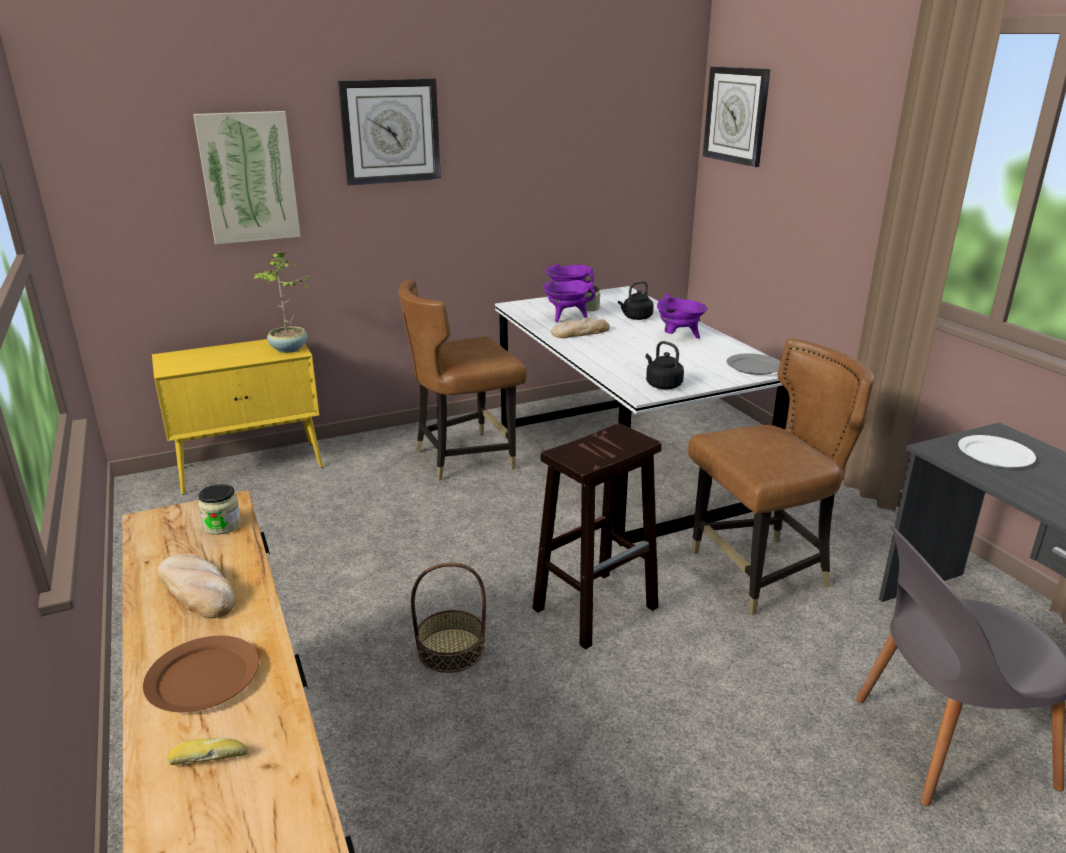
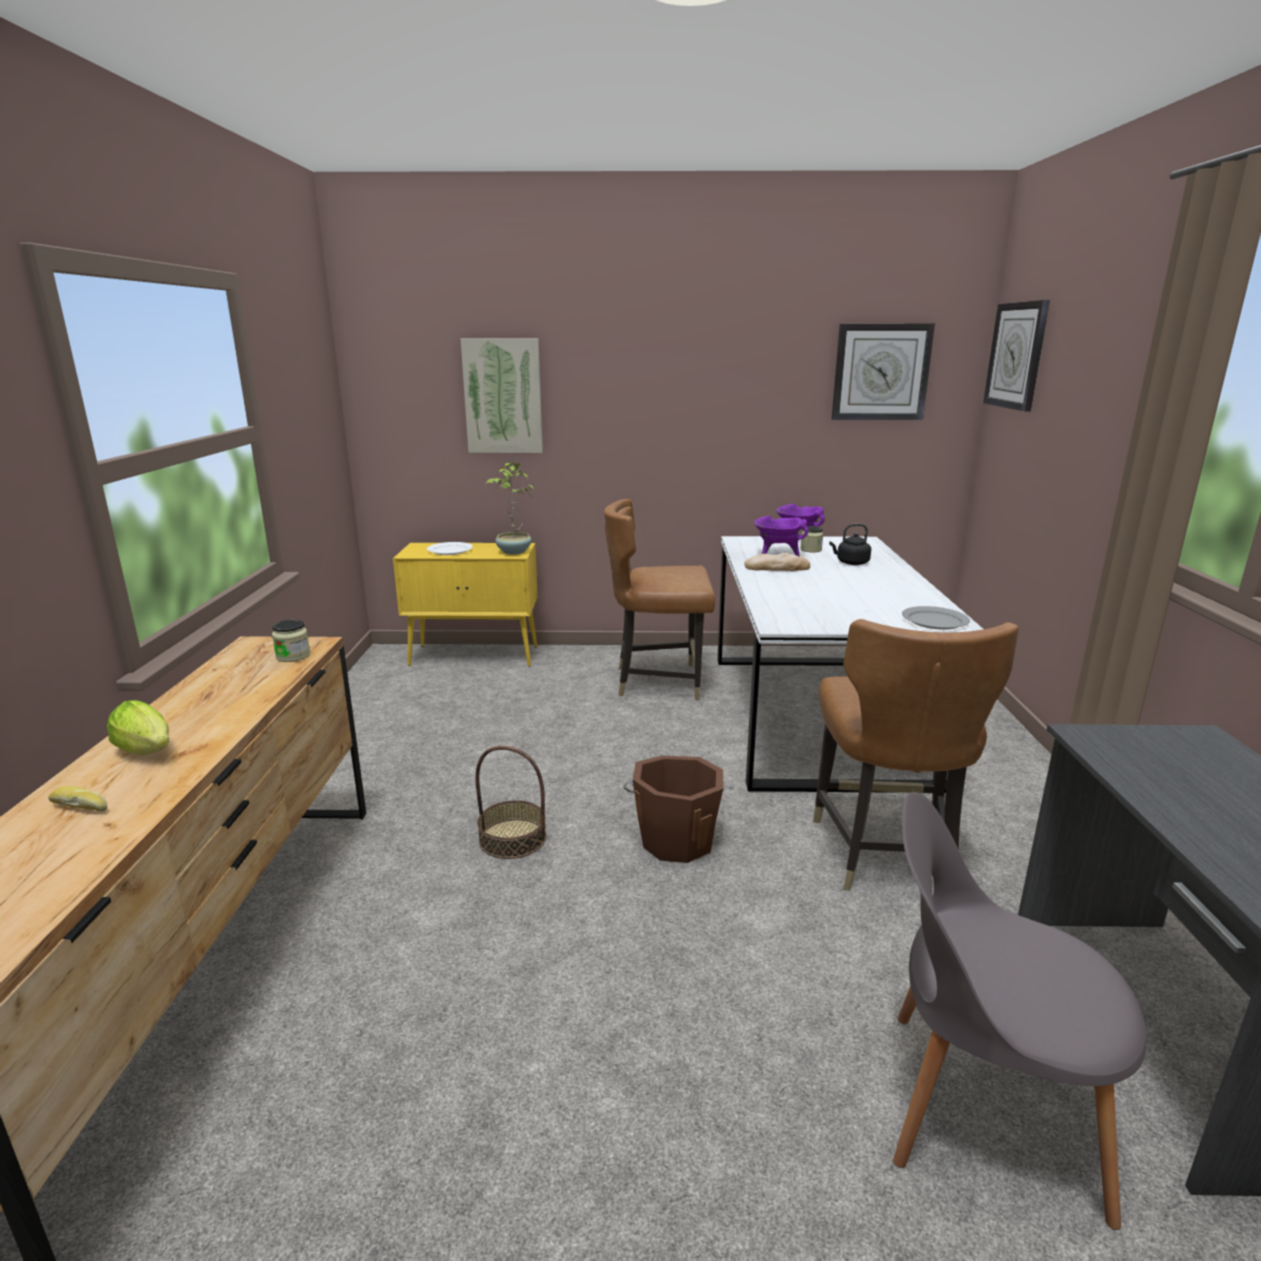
camera: 25 degrees right, 5 degrees down
(198, 590) = (221, 695): bread -> none
(203, 677) = (148, 752): brown plate -> lettuce
(390, 131) = (634, 361): wall clock -> wall clock (881, 372)
(596, 607) = (677, 840): brown stool -> brown bucket
(662, 385) = (808, 621): black kettle -> none
(678, 337) = (877, 584): purple cooking pot -> none
(760, 572) = (885, 854): brown chair -> brown chair turned 90 degrees clockwise
(995, 454) = (1167, 756): white plate -> white plate (450, 550)

